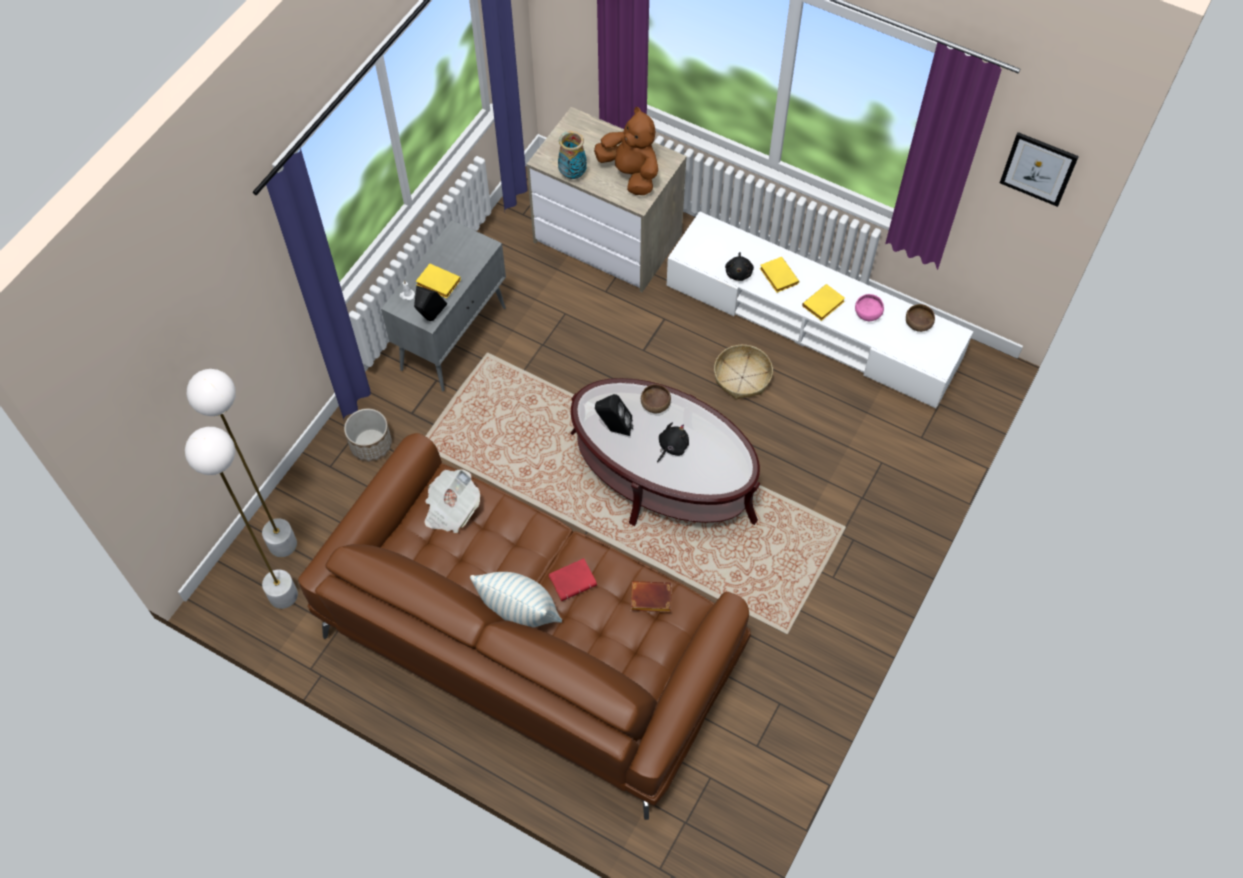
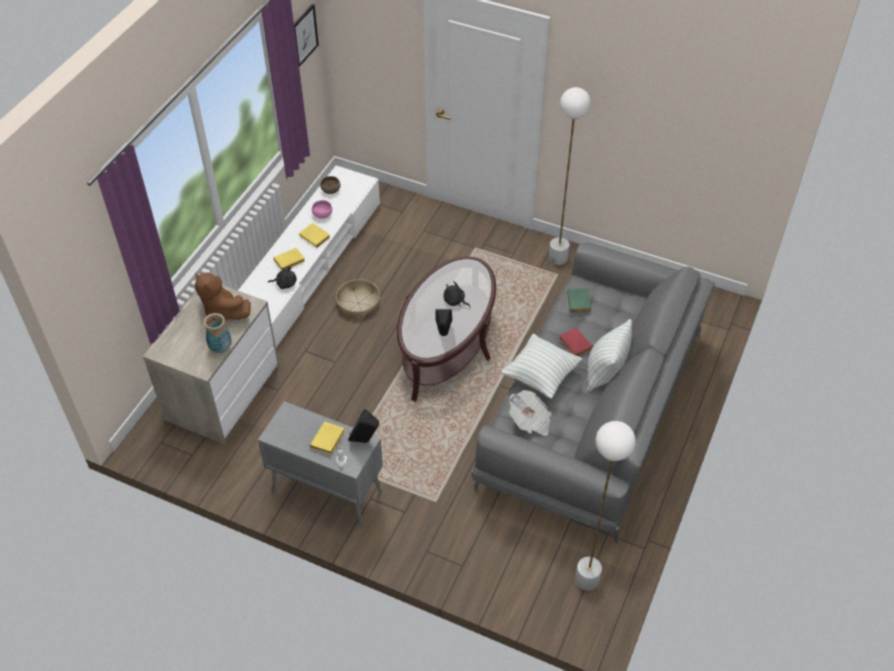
camera: 95 degrees left, 10 degrees down
(283, 544) = (541, 588): white floor lamp -> white floor lamp (558, 258)
(371, 444) = (438, 537): planter -> none
(524, 532) = (540, 376): none -> pillow
(529, 640) = (591, 411): brown sofa -> grey sofa
(630, 174) = (223, 311): brown plush toy -> brown plush toy turned 90 degrees counterclockwise
(649, 599) = (580, 302): brown book -> green book
(654, 404) = (420, 313): brown bowl -> none

